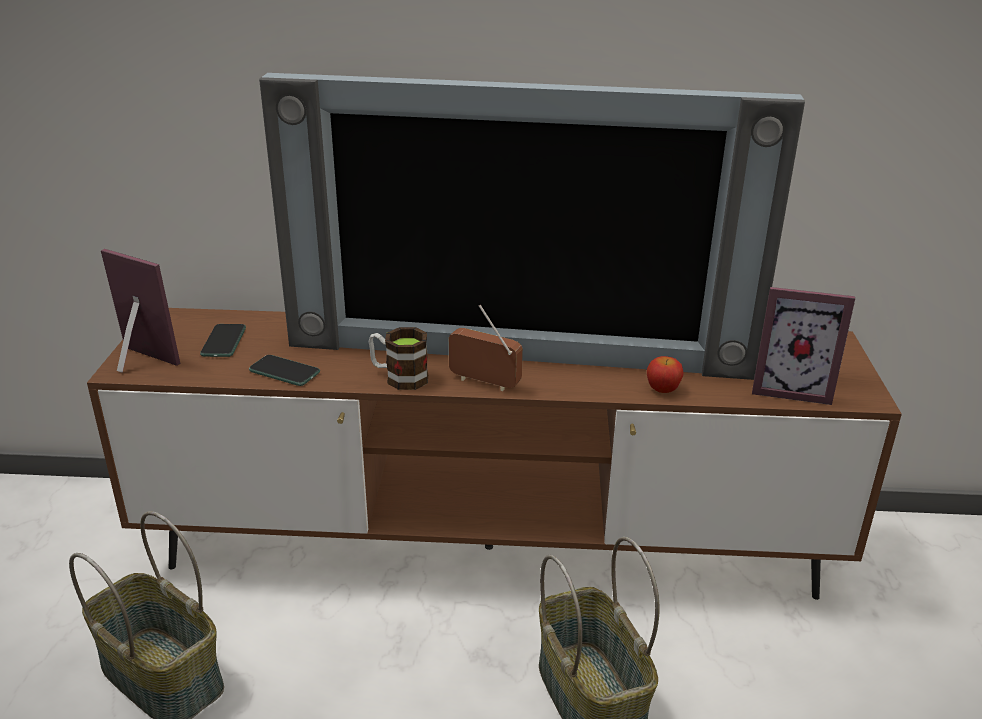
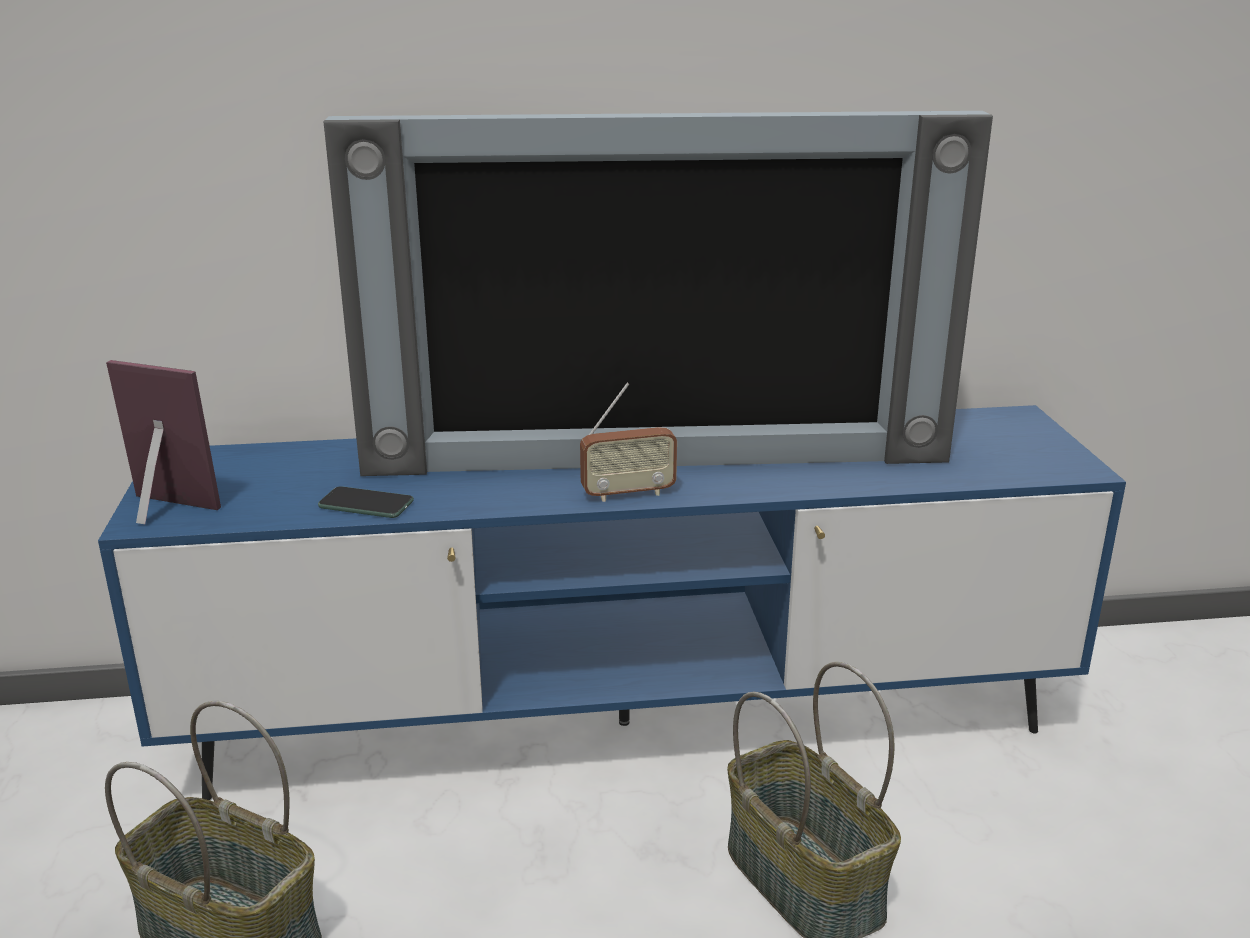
camera: 10 degrees left, 5 degrees down
(223, 341) = (270, 478): phone -> none
(399, 377) = (518, 497): mug -> none
(484, 382) = (628, 493): radio -> radio turned 150 degrees clockwise
(488, 547) = (624, 723): brown tv stand -> blue tv stand
(663, 389) = (846, 481): apple -> none
(790, 388) = (992, 467): picture frame -> none

